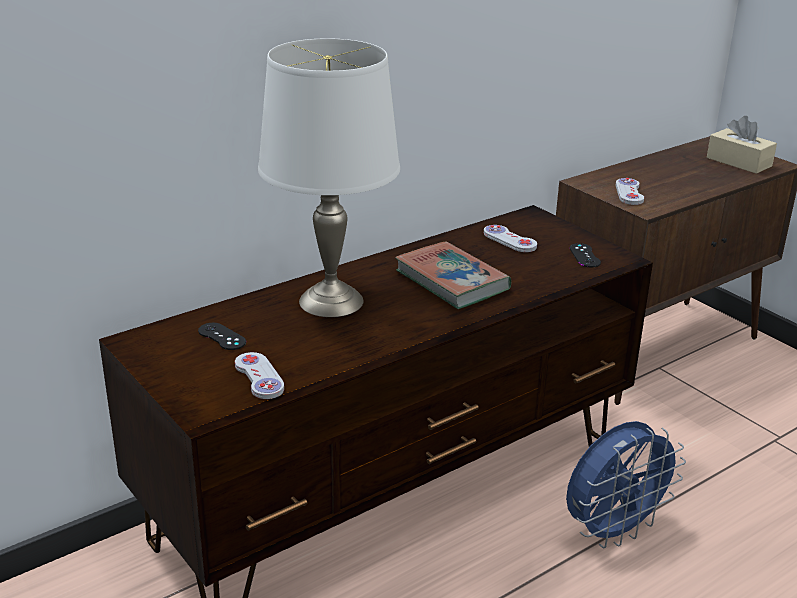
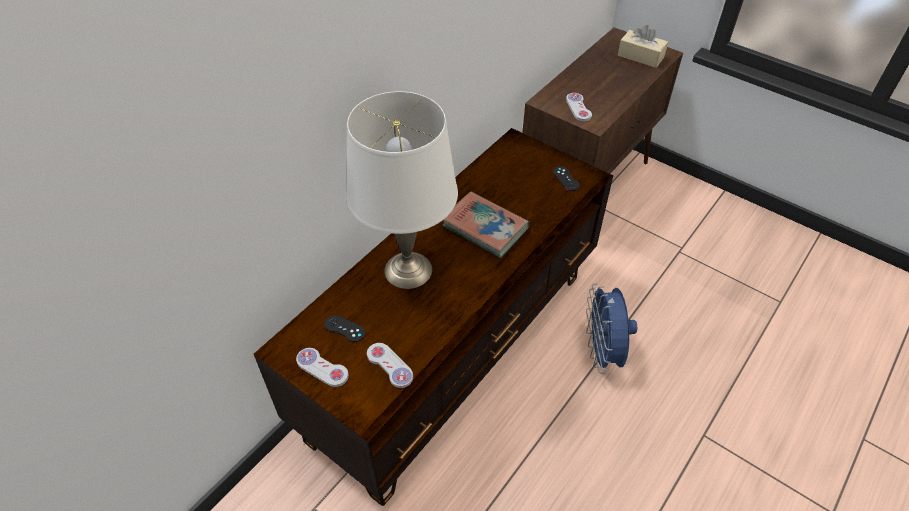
camera: 15 degrees left, 20 degrees up
(509, 240) = (509, 173): white game controller -> white game controller (322, 368)
(613, 531) = (602, 352): blue fan -> blue fan turned 135 degrees clockwise

